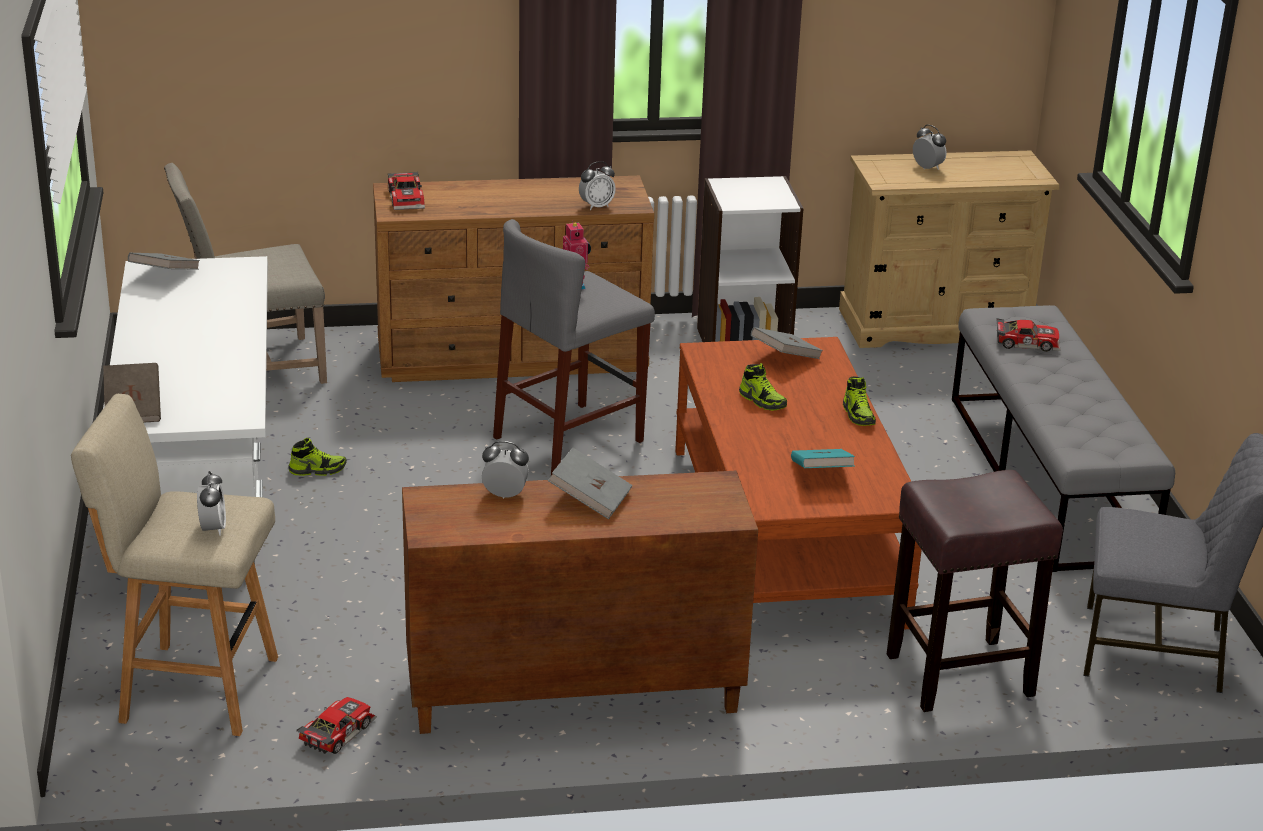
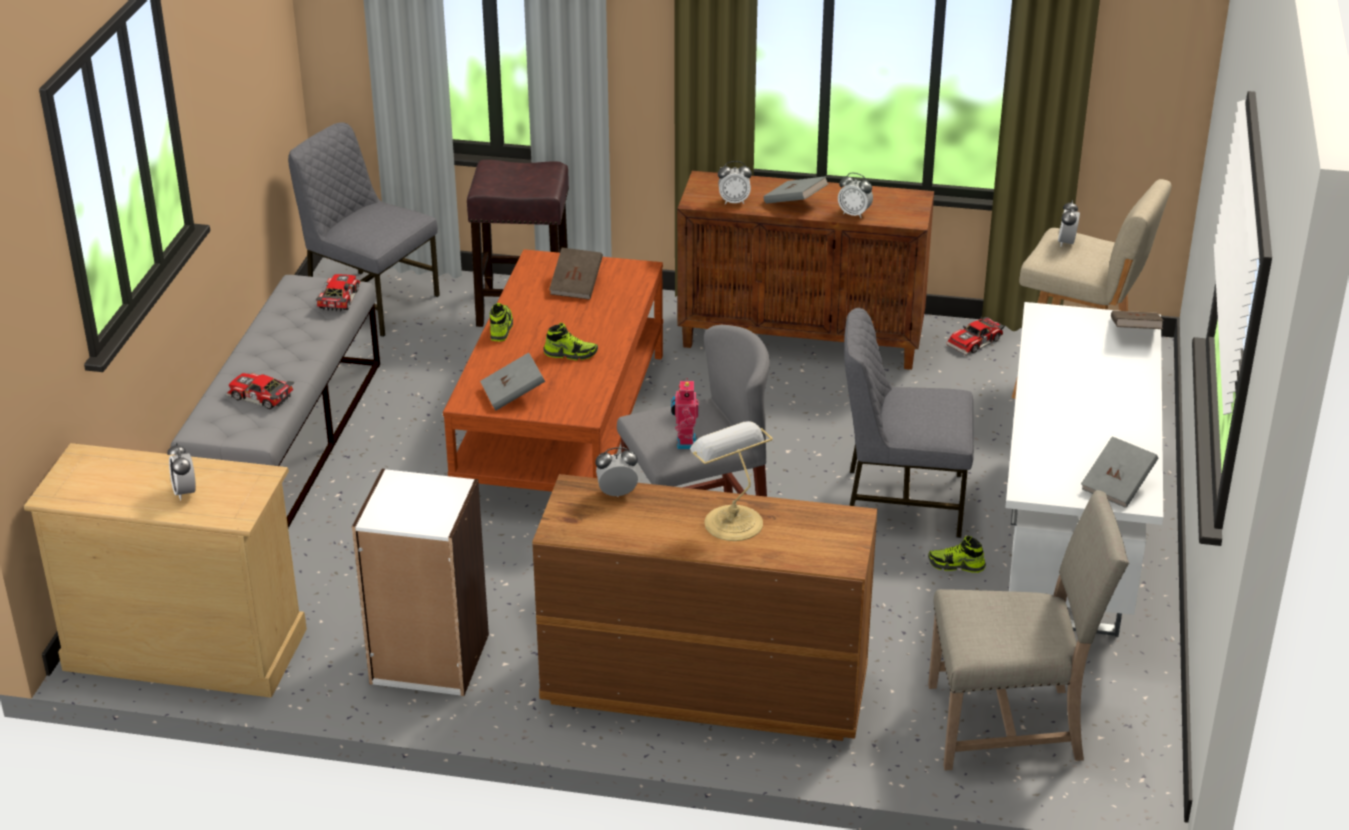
camera: 160 degrees left, 5 degrees up
(386, 518) = (901, 501): none -> grey chair
(408, 199) = (830, 541): toy car -> toy car (337, 298)
(493, 201) = (731, 521): none -> table lamp
(670, 489) = (734, 201): none -> alarm clock
(762, 401) = (570, 354): shoe -> shoe turned 120 degrees clockwise
(821, 474) = (576, 286): turquoise book -> brown book

